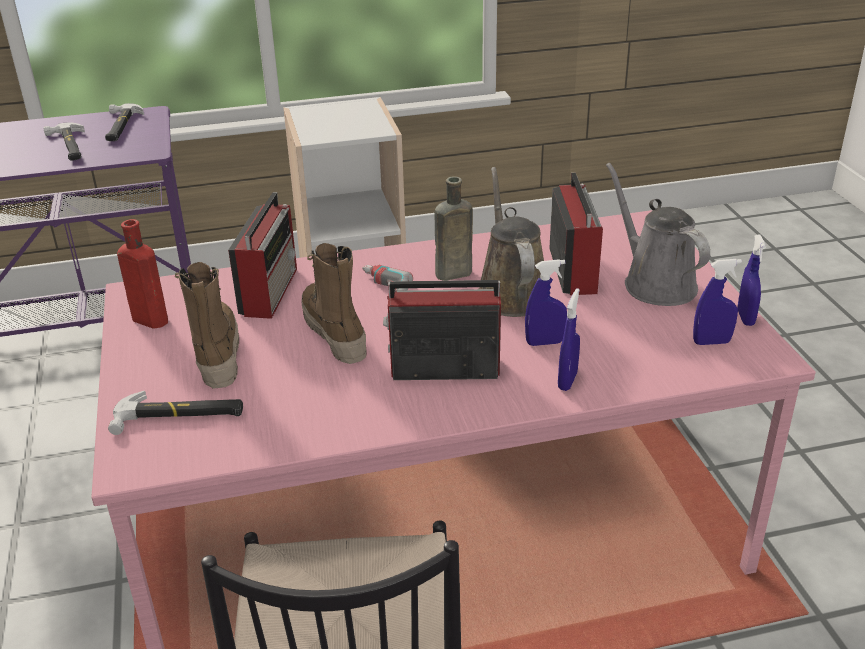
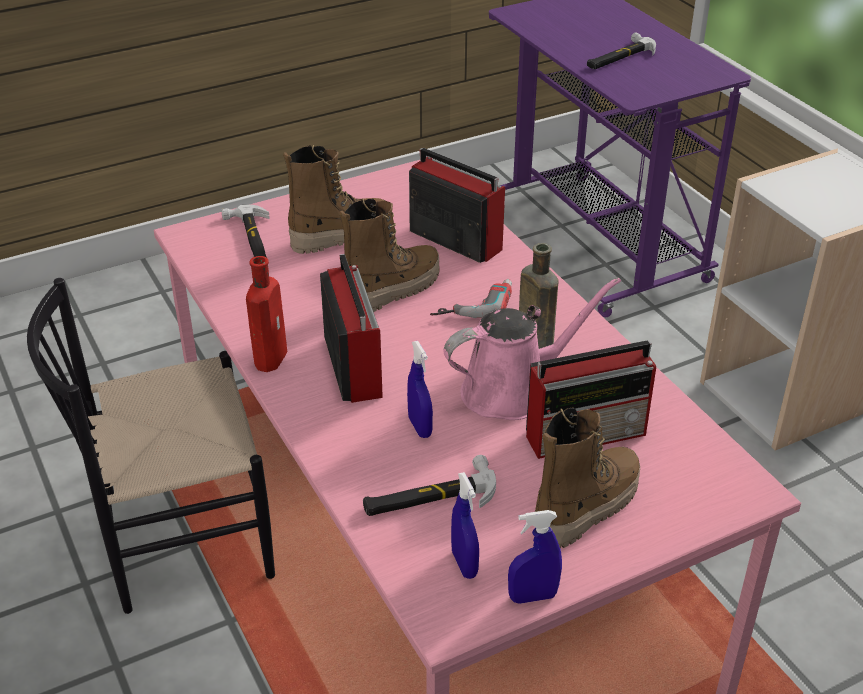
camera: 75 degrees right, 5 degrees up
(120, 126) = (681, 68): hammer -> hammer (430, 496)
(148, 319) = (382, 190): red bottle -> red bottle (271, 356)
(270, 290) = (453, 239): radio -> radio turned 135 degrees counterclockwise
(510, 292) = (512, 390): brown watering can -> pink watering can
(567, 381) = (353, 450): blue spray bottle -> none
(655, 283) = (585, 507): grey watering can -> boot

